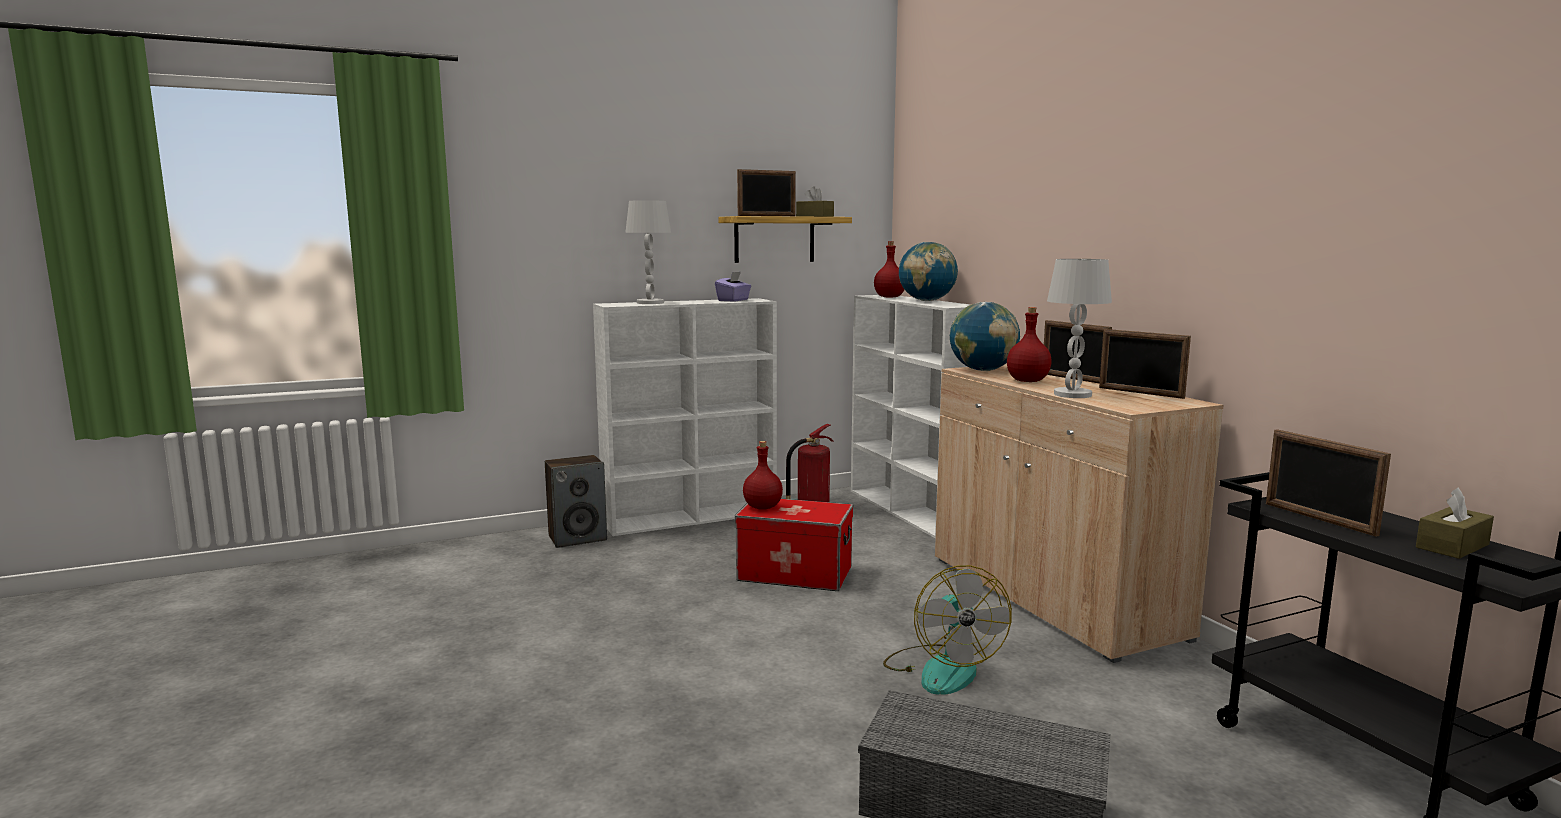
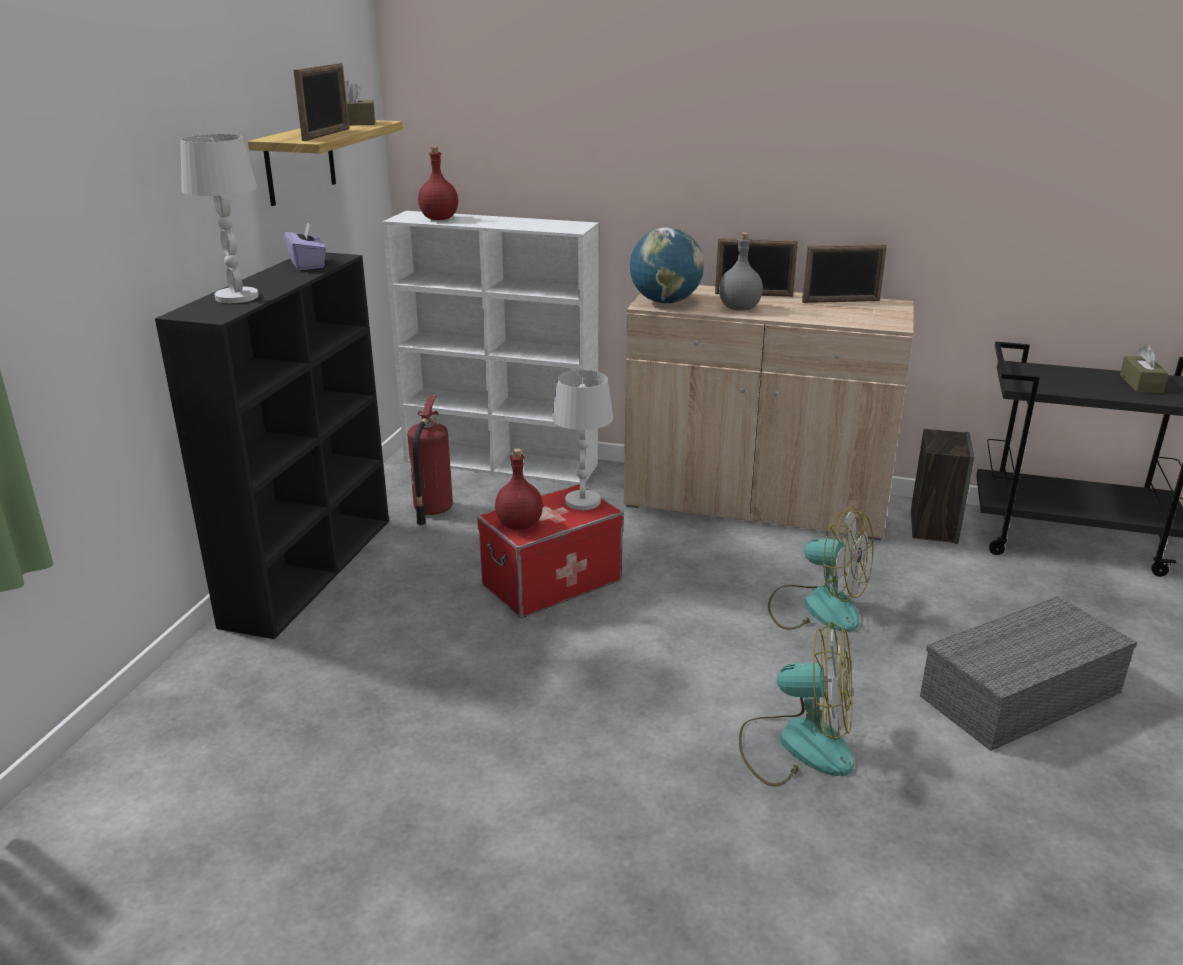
camera: 50 degrees left, 15 degrees up
(578, 538) = (237, 664): speaker -> speaker (933, 527)
(692, 517) = (311, 568): white bookcase -> black bookcase
(733, 719) = (797, 745): none -> fan
(927, 301) = (509, 221): globe -> none
(1028, 381) = (740, 308): red bottle -> grey bottle
(1072, 395) = (817, 318): white table lamp -> white table lamp (583, 502)
(1318, 519) = (1063, 386): picture frame -> none

